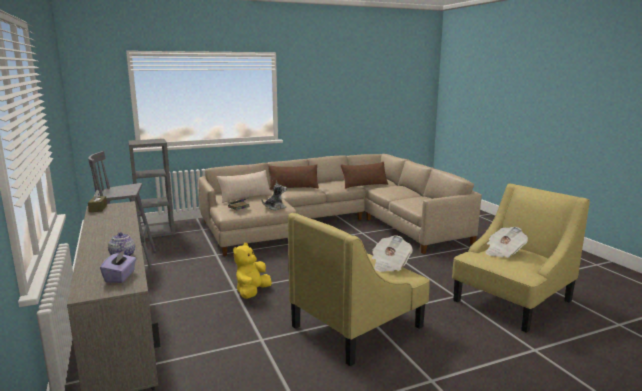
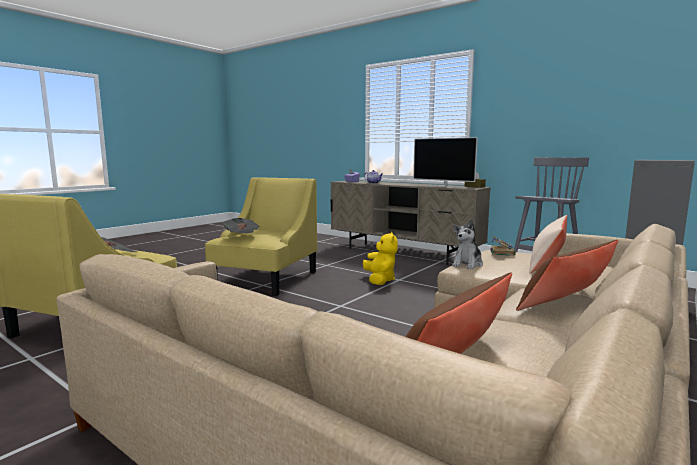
camera: 150 degrees right, 5 degrees down
(116, 216) = (443, 186): none -> television

